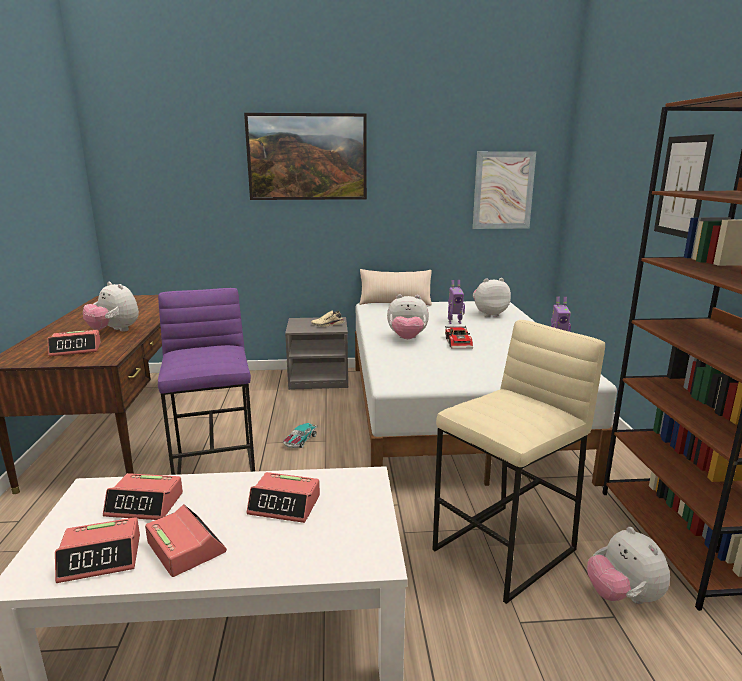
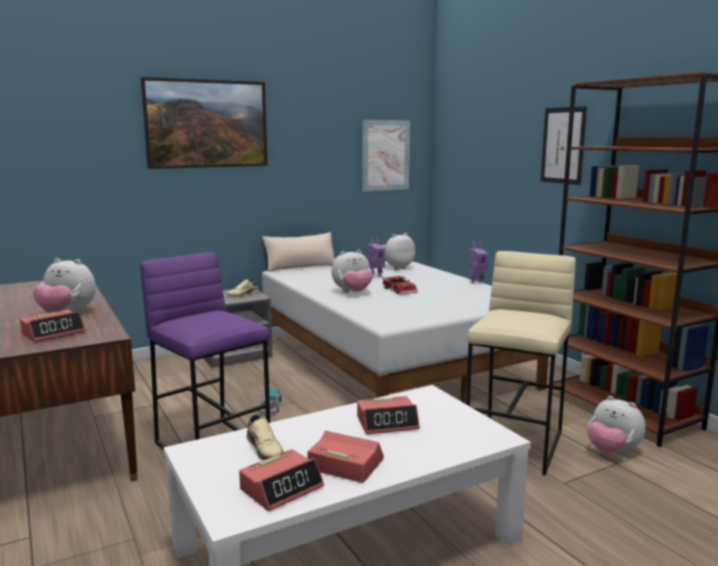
camera: 25 degrees left, 5 degrees down
(145, 504) = (265, 448): alarm clock -> beige shoe

